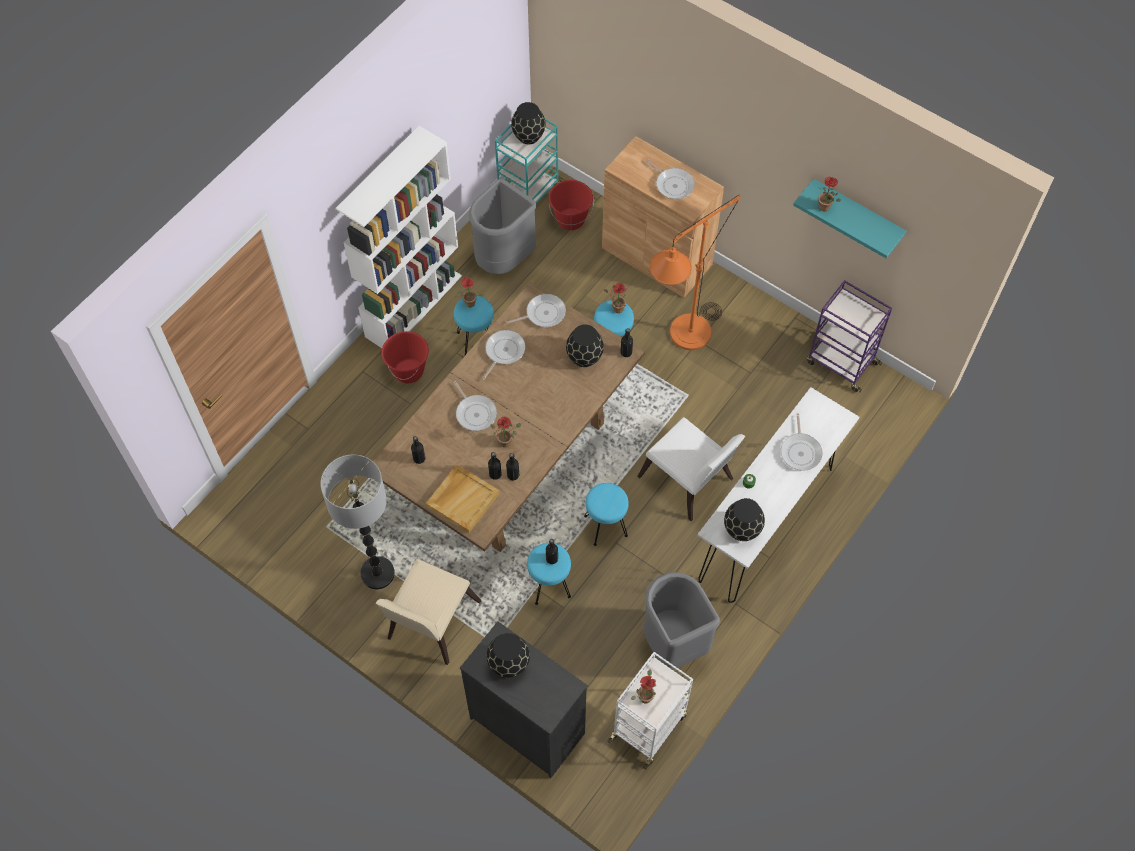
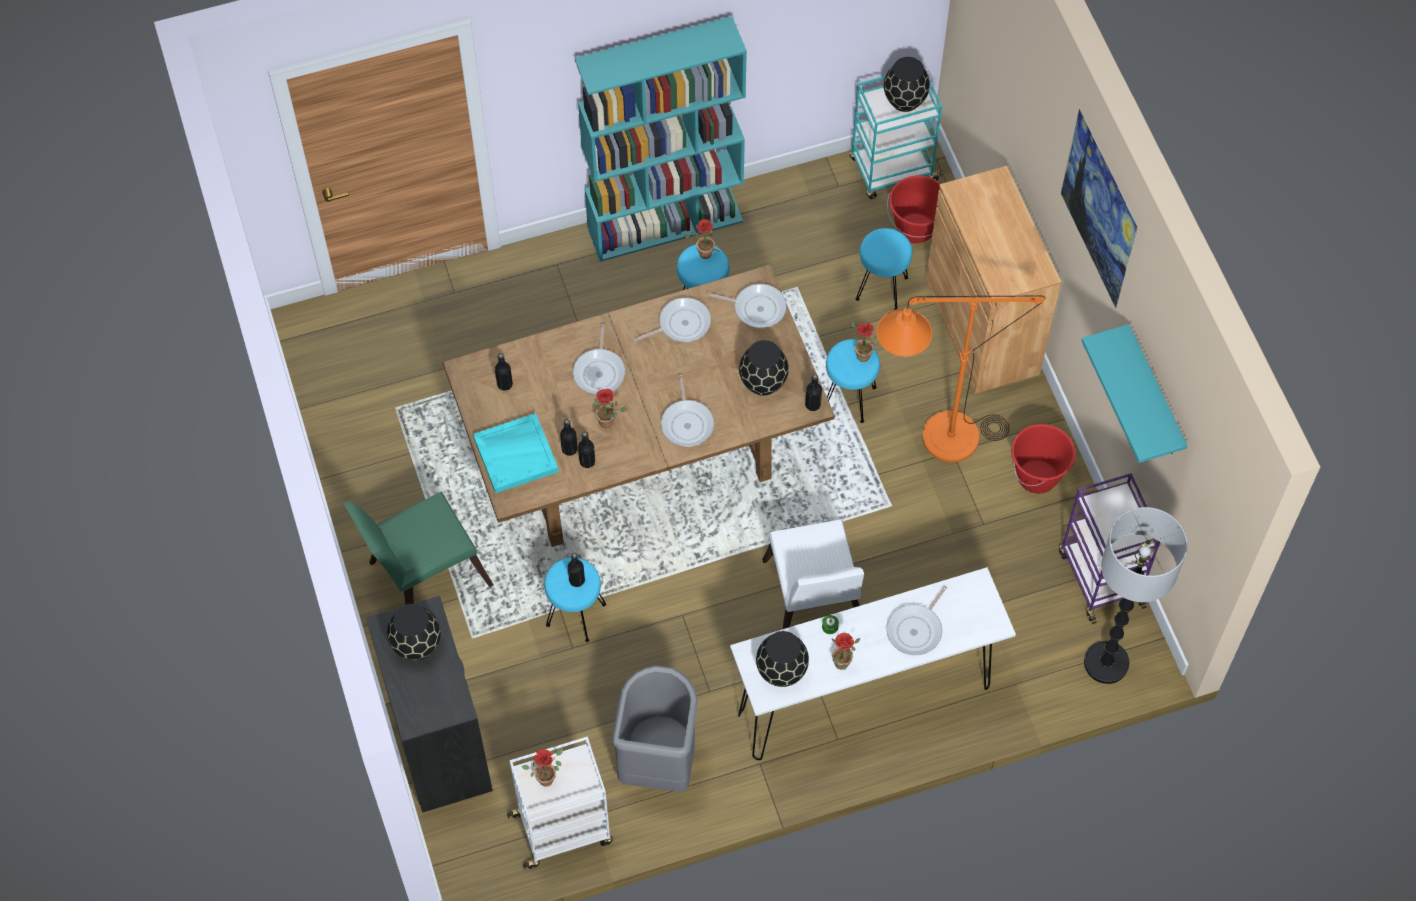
camera: 35 degrees right, 0 degrees up
(377, 573) = (409, 489): floor lamp -> floor lamp (1105, 663)
(409, 371) = (605, 293): red bucket -> red bucket (1037, 476)
(413, 305) = (665, 224): white bookcase -> turquoise bookcase
(430, 624) = (422, 576): beige chair -> green chair
(463, 499) = (516, 454): beige tray -> turquoise tray
(504, 259) = (804, 230): grey trash can -> none
(605, 527) = (684, 591): turquoise stool -> turquoise stool (881, 289)
(673, 184) = (1004, 245): frying pan -> frying pan (687, 422)
(752, 132) = (1093, 230): none -> picture
(826, 208) = (1114, 365): potted plant -> potted plant (842, 666)

